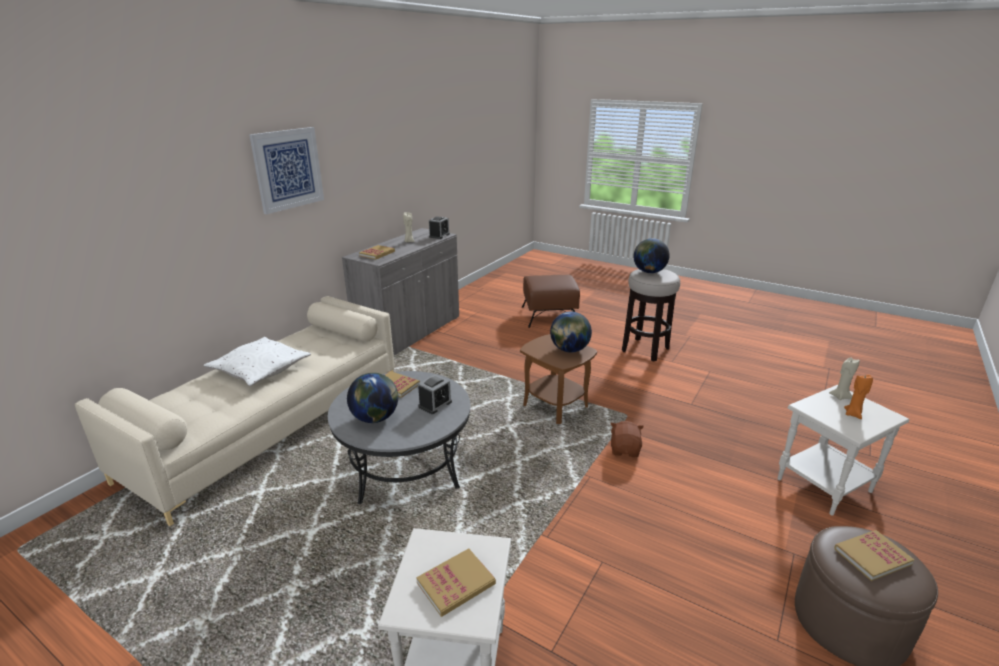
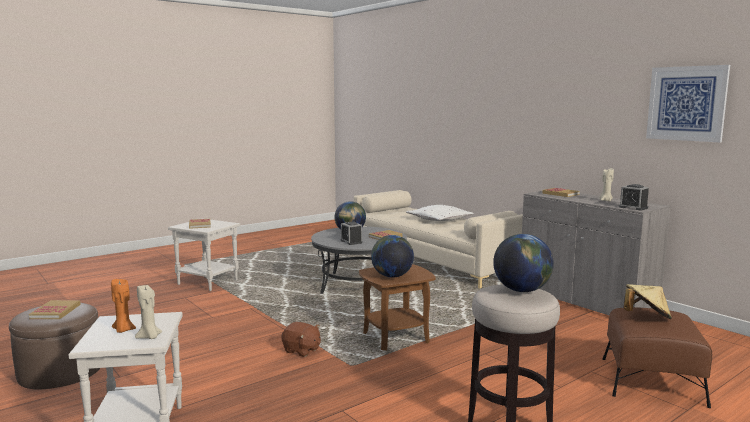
camera: 110 degrees right, 15 degrees down
(288, 169) = (526, 103): picture -> picture (686, 103)
(550, 281) = (646, 317): none -> beige hat

